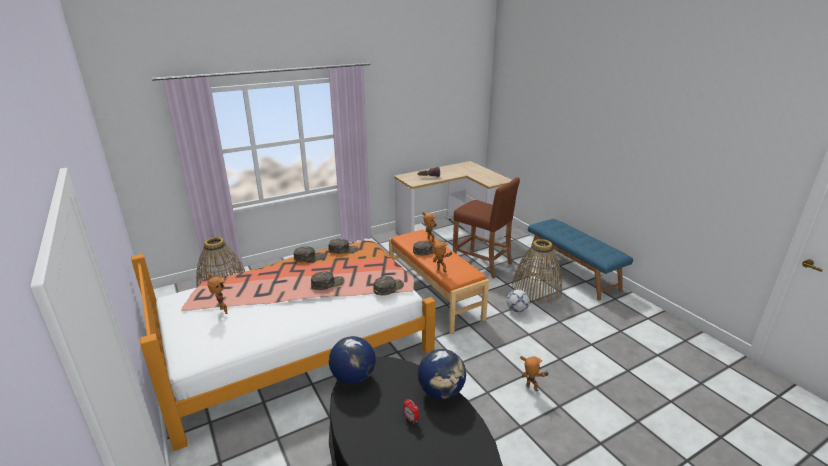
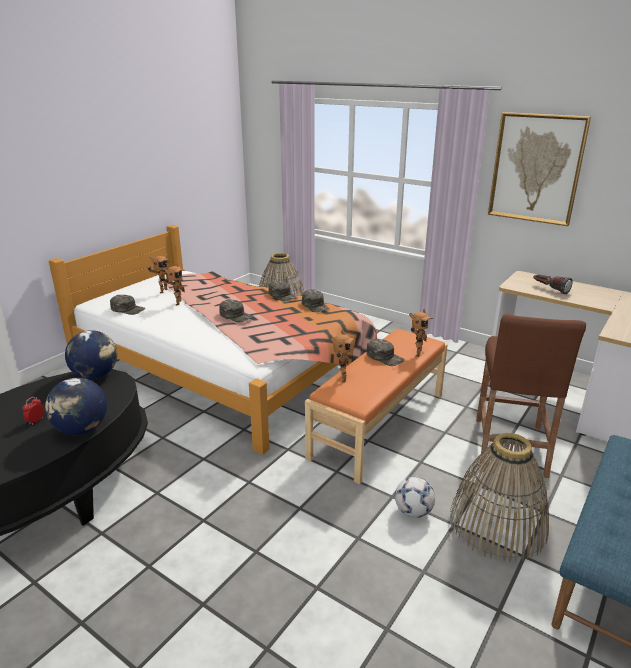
camera: 65 degrees right, 0 degrees up
(388, 288) = (251, 347): green cap -> green cap (128, 309)
(392, 110) = (536, 168): none -> picture
(531, 390) = (226, 564): toy robot -> toy robot (176, 303)

